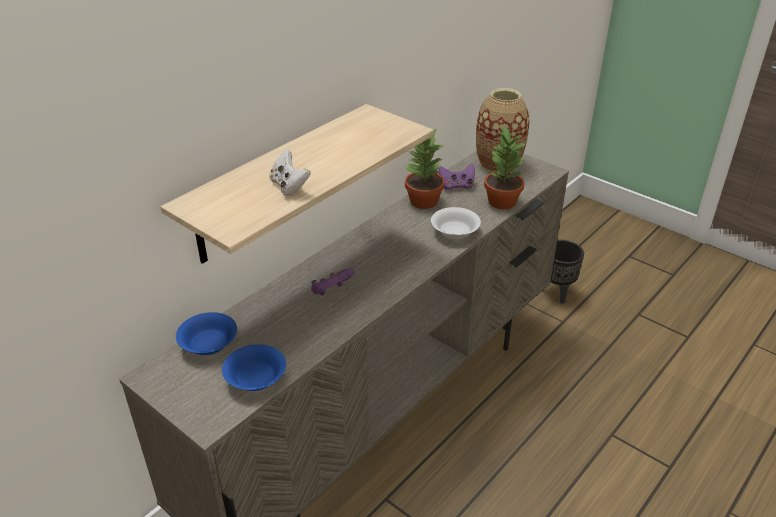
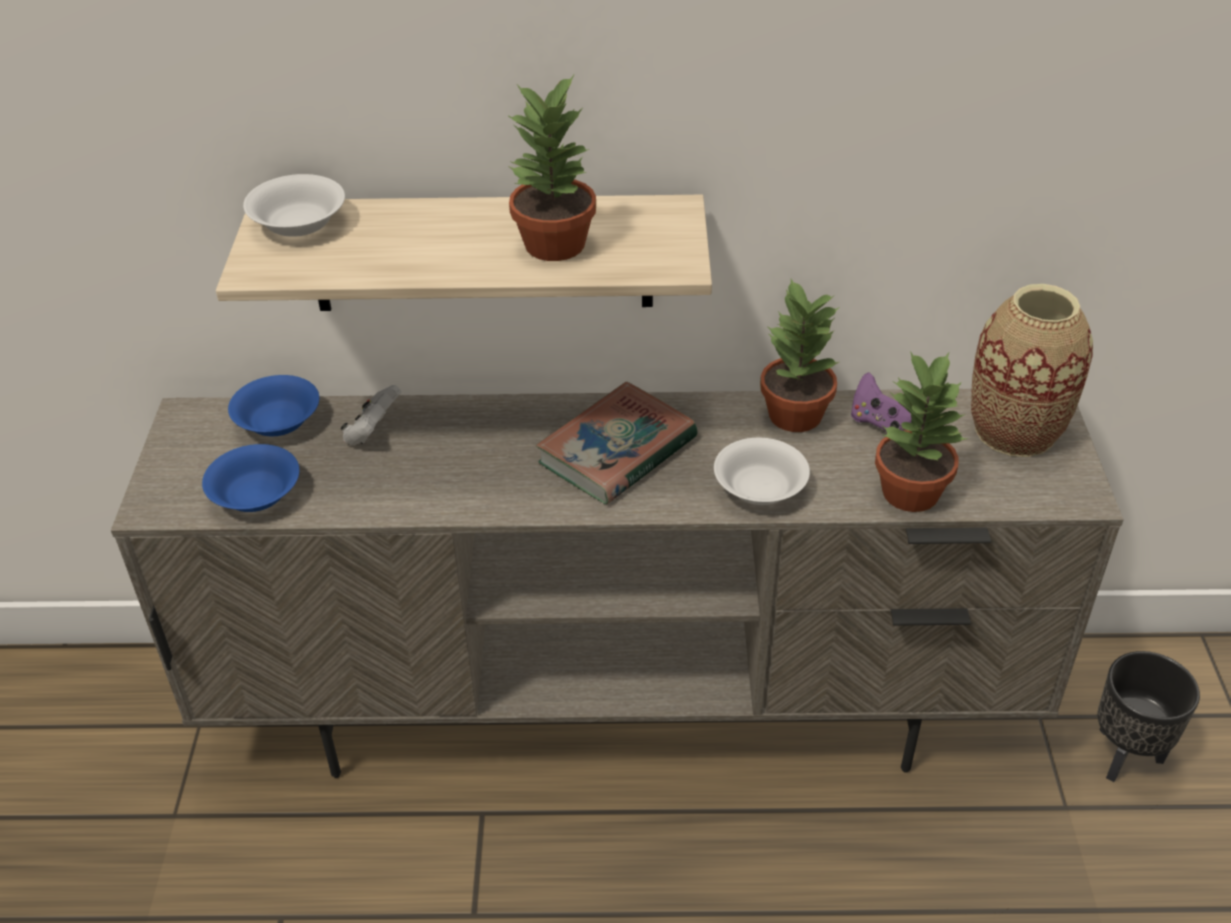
camera: 50 degrees right, 5 degrees up
(211, 200) = (298, 223): none -> white bowl
(289, 186) = (396, 255): white game controller -> white game controller (372, 432)
(331, 291) = (482, 454): purple game controller -> none
(349, 147) = (556, 245): none -> potted plant
(383, 254) = (617, 451): none -> book

